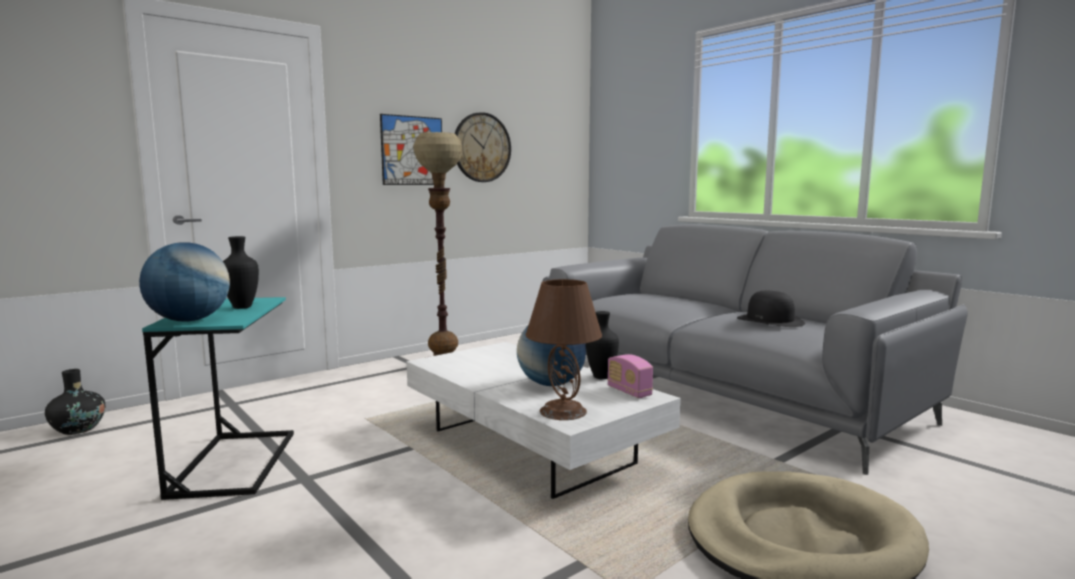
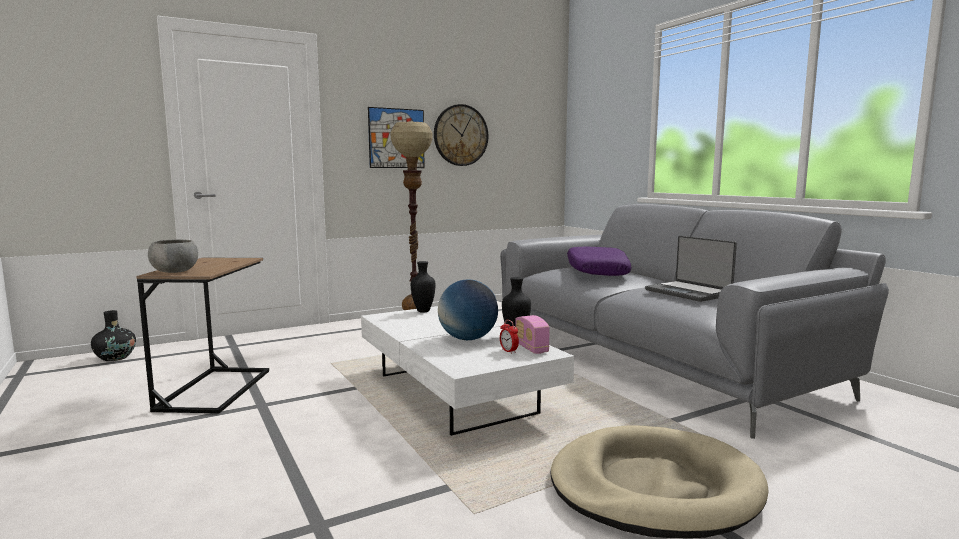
camera: 10 degrees right, 0 degrees up
(189, 320) = (174, 272): globe -> grey bowl
(234, 463) = (215, 389): turquoise side table -> brown side table
(243, 307) = (223, 264): black vase -> black vase (424, 311)
(562, 411) = (461, 360): brown table lamp -> none
(607, 397) = (508, 351): none -> alarm clock
(653, 299) = (596, 272): none -> purple pillow
(770, 320) = (689, 292): black hat -> laptop

